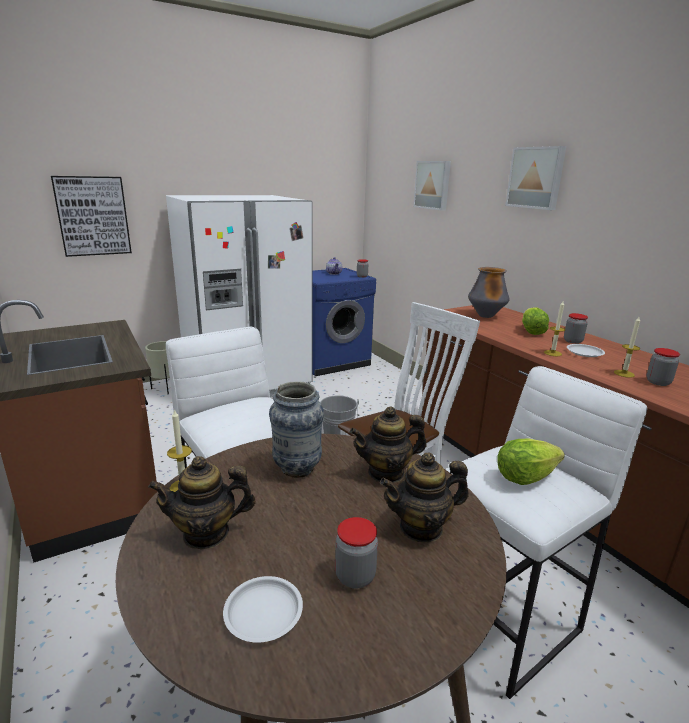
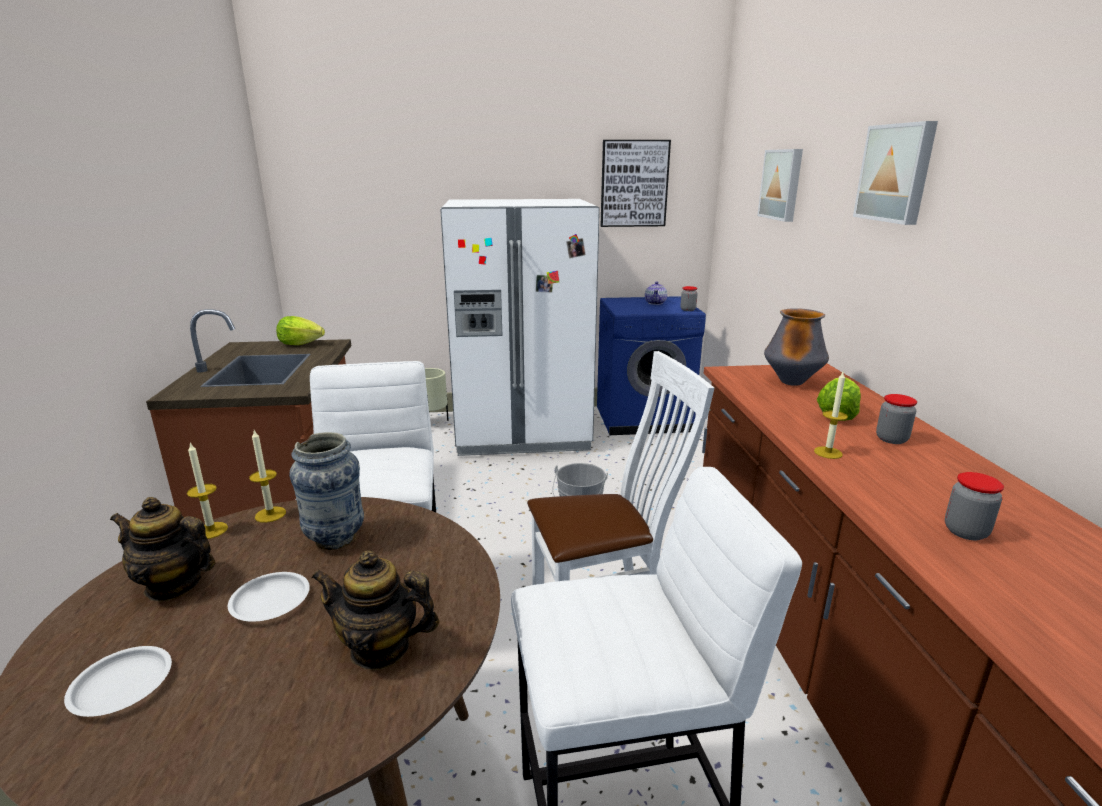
camera: 25 degrees right, 0 degrees up
(93, 216) = (371, 222): picture -> picture (634, 184)
(355, 576) = (244, 680): jar -> none
(386, 472) = (423, 569): teapot -> none
(524, 477) = (604, 625): lettuce -> lettuce (300, 344)
(584, 352) = (888, 460): white plate -> white plate (271, 601)
(624, 373) = (916, 505): candle -> candle (270, 514)

